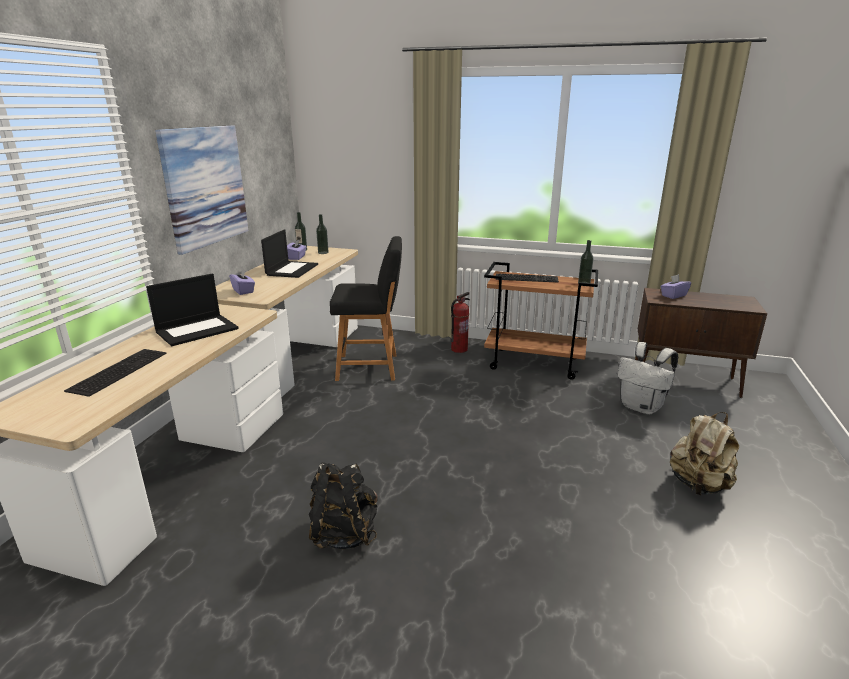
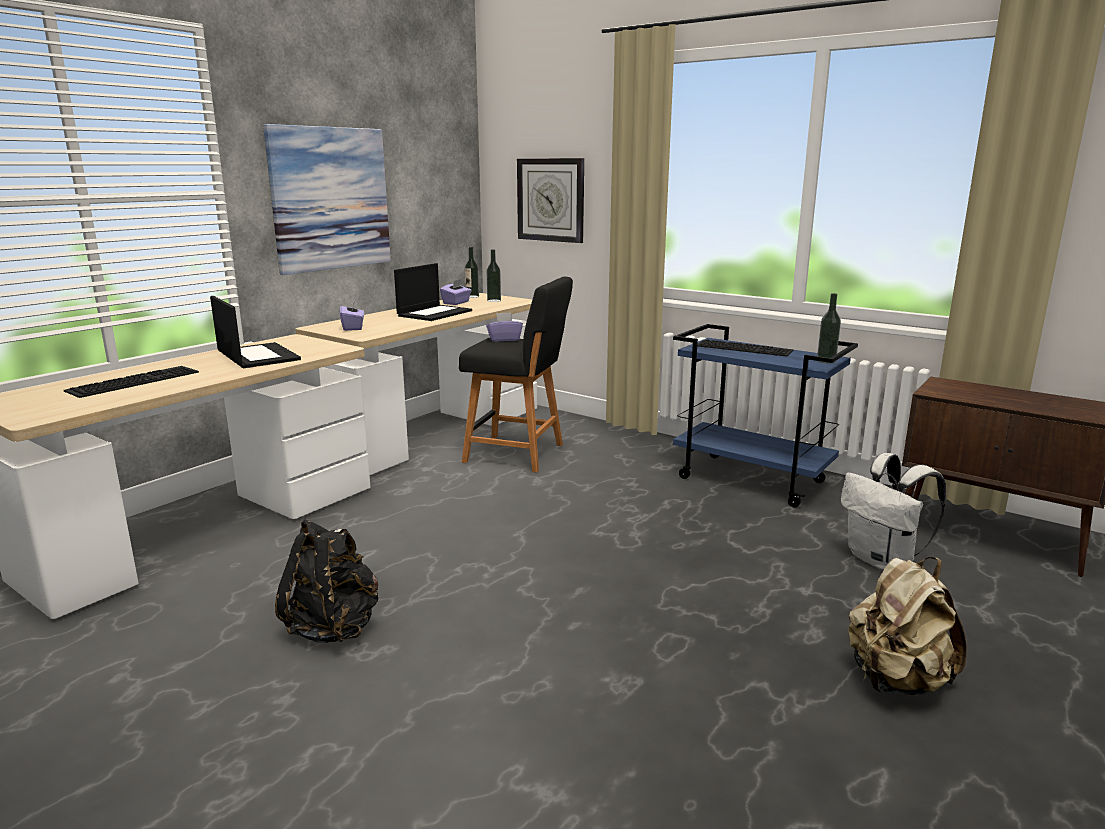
camera: 20 degrees right, 5 degrees down
(197, 330) = (257, 356): laptop -> laptop turned 105 degrees counterclockwise
(359, 174) = (551, 200): none -> wall clock
(459, 349) = (654, 449): fire extinguisher -> none
(535, 363) = (752, 480): brown cart -> blue cart
(673, 295) = (970, 390): purple tissue box -> purple tissue box (504, 339)

